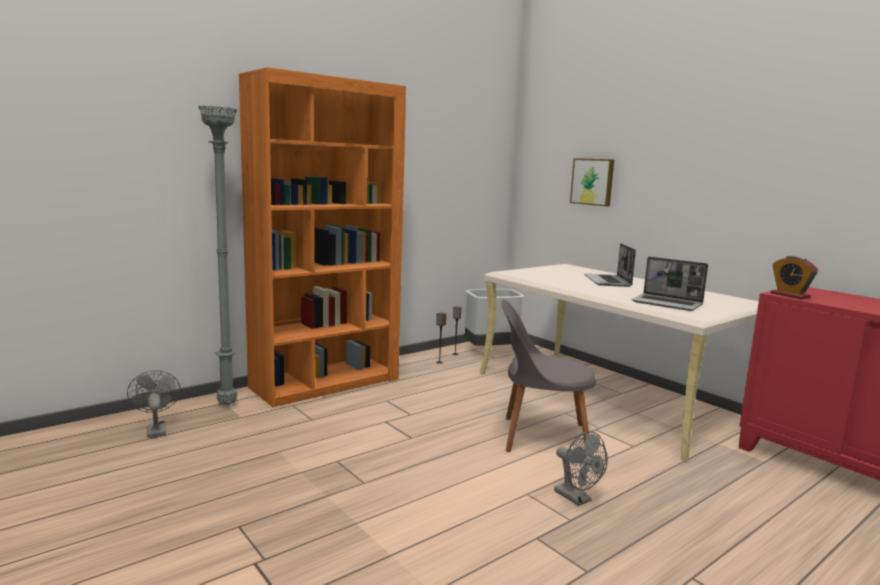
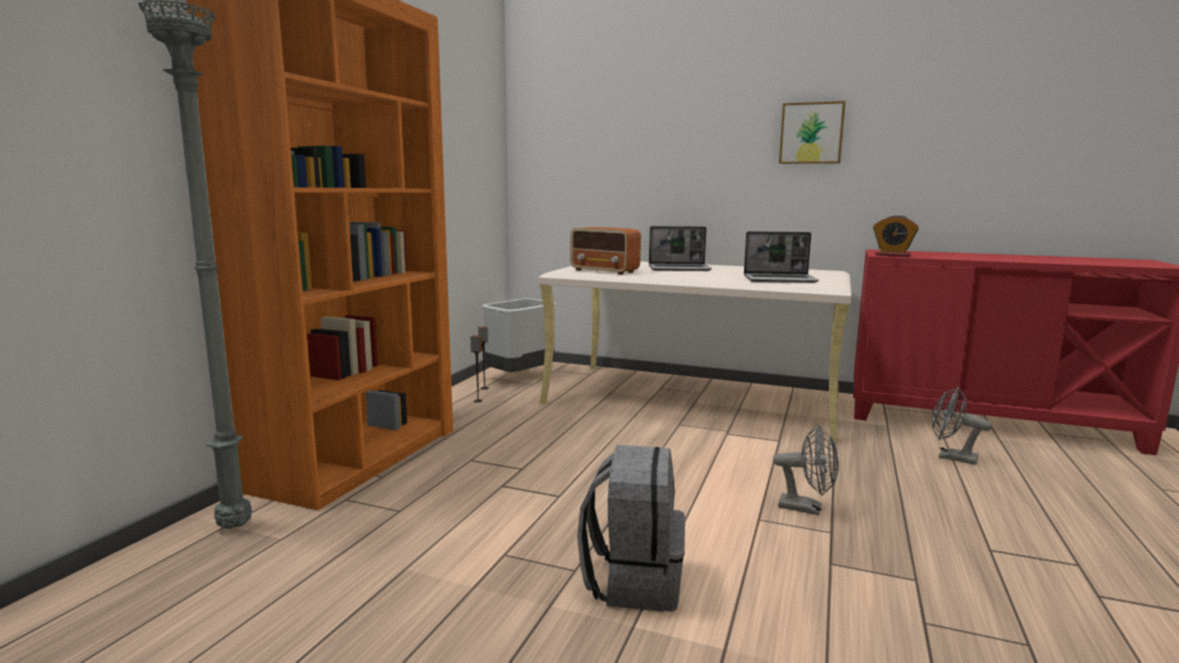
camera: 30 degrees left, 0 degrees up
(155, 429) = (140, 604): grey fan -> grey fan (951, 457)
(389, 500) = (633, 581): none -> grey backpack
(539, 276) = (605, 271): none -> radio
(540, 436) = (689, 455): grey chair -> none
(593, 181) = (620, 160): picture -> picture (811, 133)
(608, 281) = (680, 269): laptop -> laptop turned 60 degrees counterclockwise

